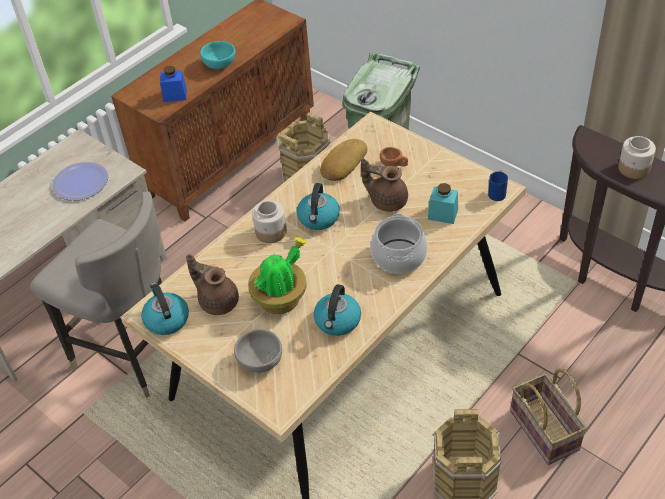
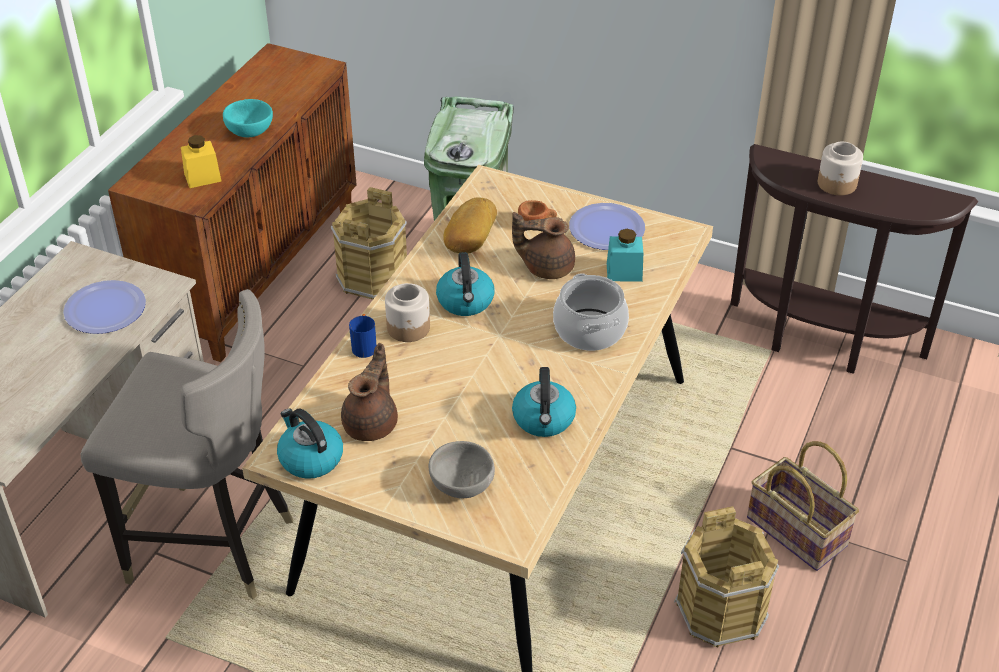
camera: 20 degrees left, 5 degrees down
(175, 95) = (202, 177): blue jar -> yellow jar
(218, 301) = (372, 423): brown teapot -> brown teapot turned 90 degrees clockwise
(281, 298) = (458, 405): potted plant -> none
(443, 177) = (606, 229): none -> plate
(497, 192) = (681, 237): blue mug -> blue mug (364, 346)

